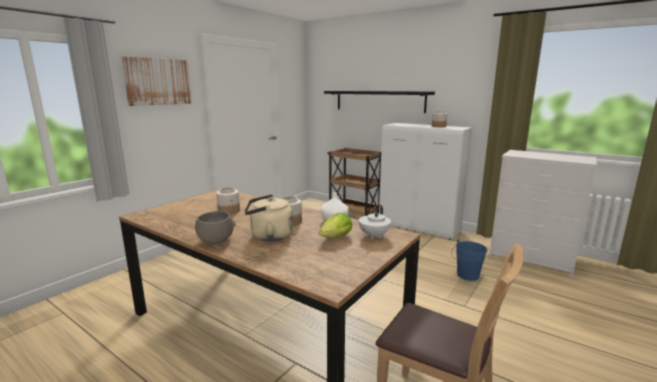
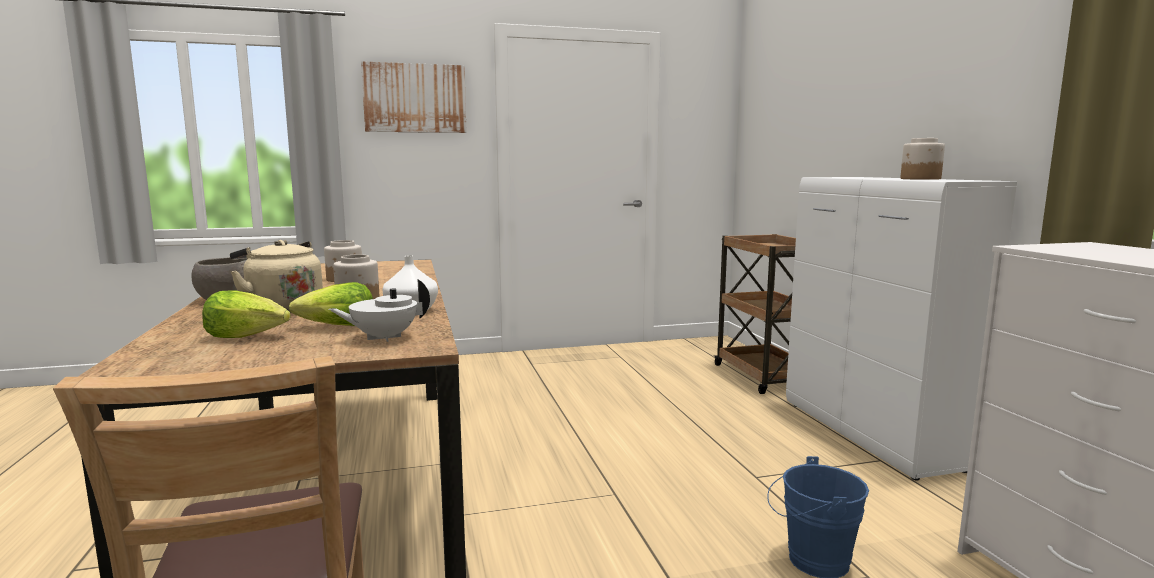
camera: 40 degrees right, 5 degrees down
(318, 254) = (247, 336): none -> lettuce
(379, 101) = (837, 129): black shelf -> none

